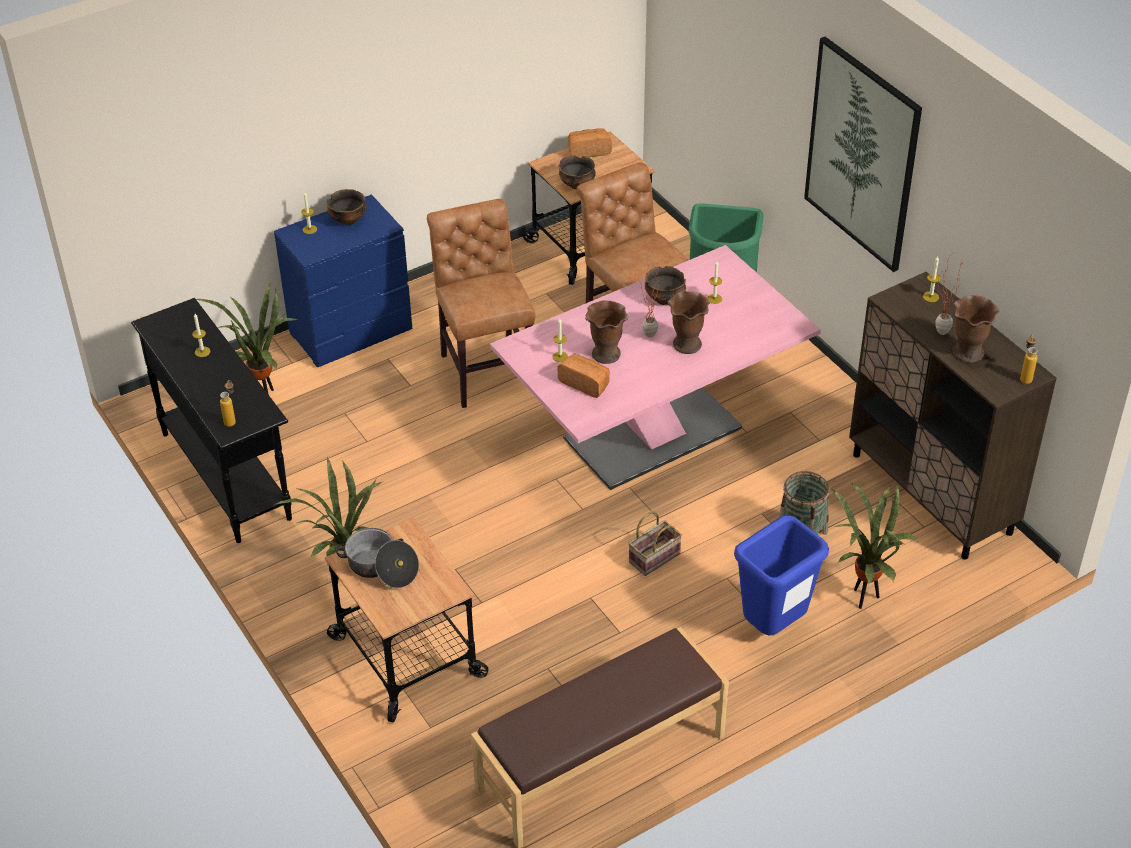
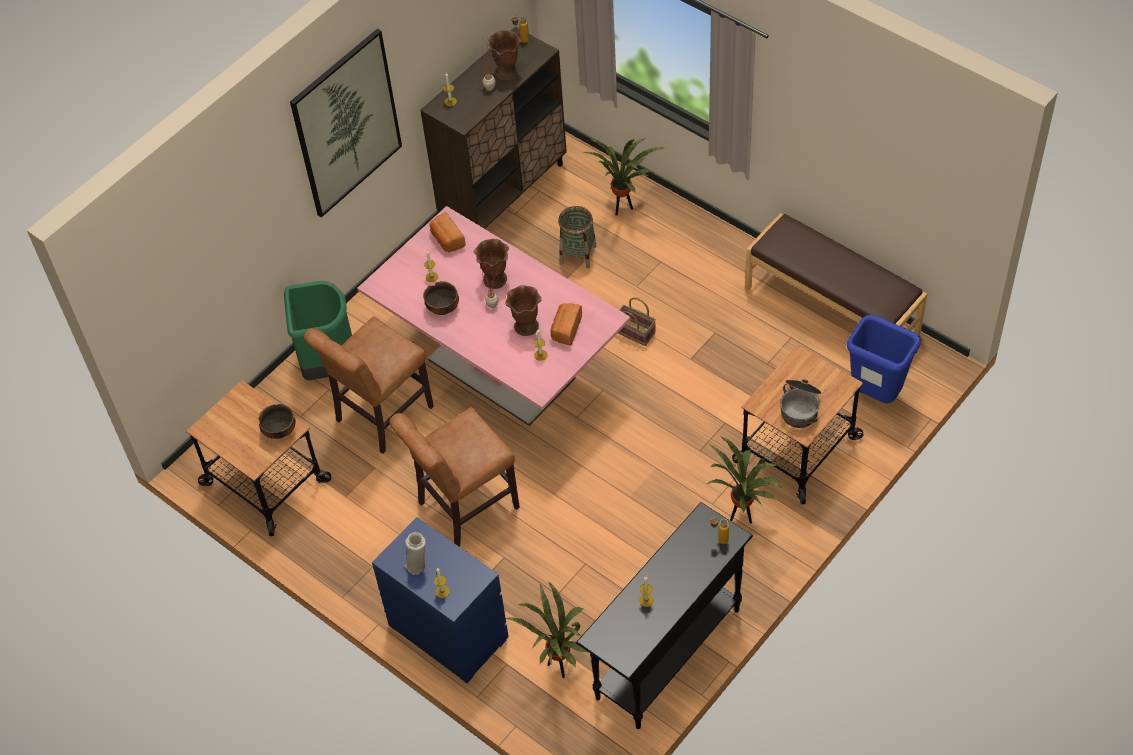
camera: 105 degrees left, 10 degrees up
(348, 220) = (418, 565): bowl -> white vase
(588, 151) = (224, 438): bread -> bread (447, 240)
(773, 627) = (671, 250): blue trash can -> blue trash can (876, 395)

